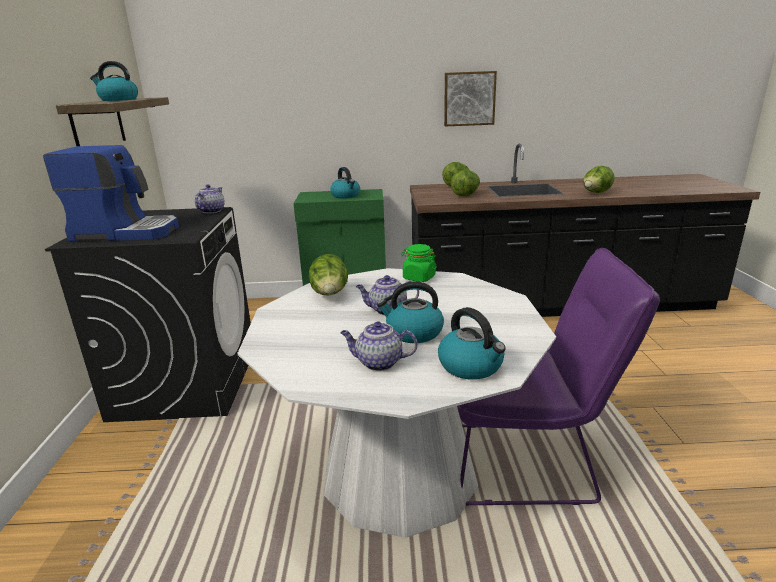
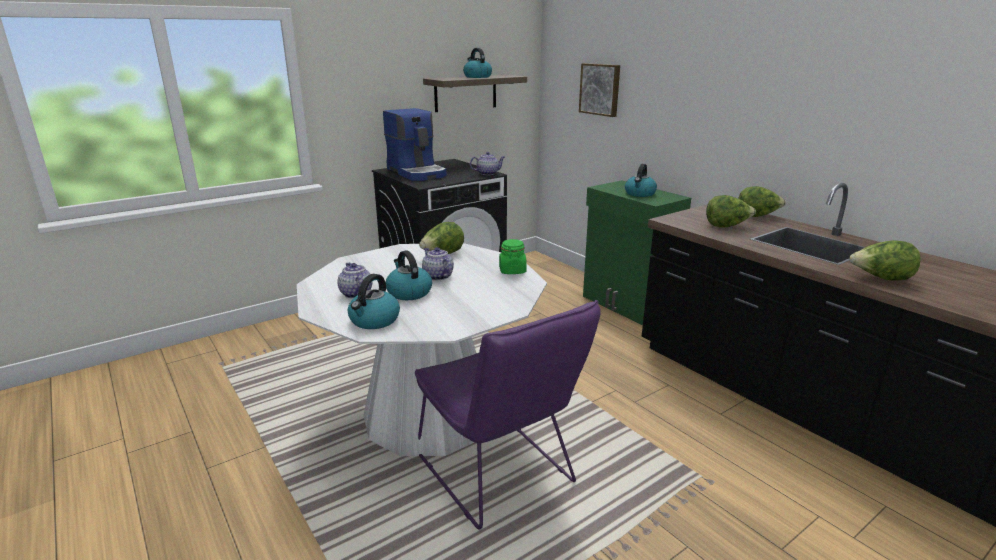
camera: 55 degrees right, 0 degrees up
(469, 98) = (807, 112): picture -> picture (600, 89)

